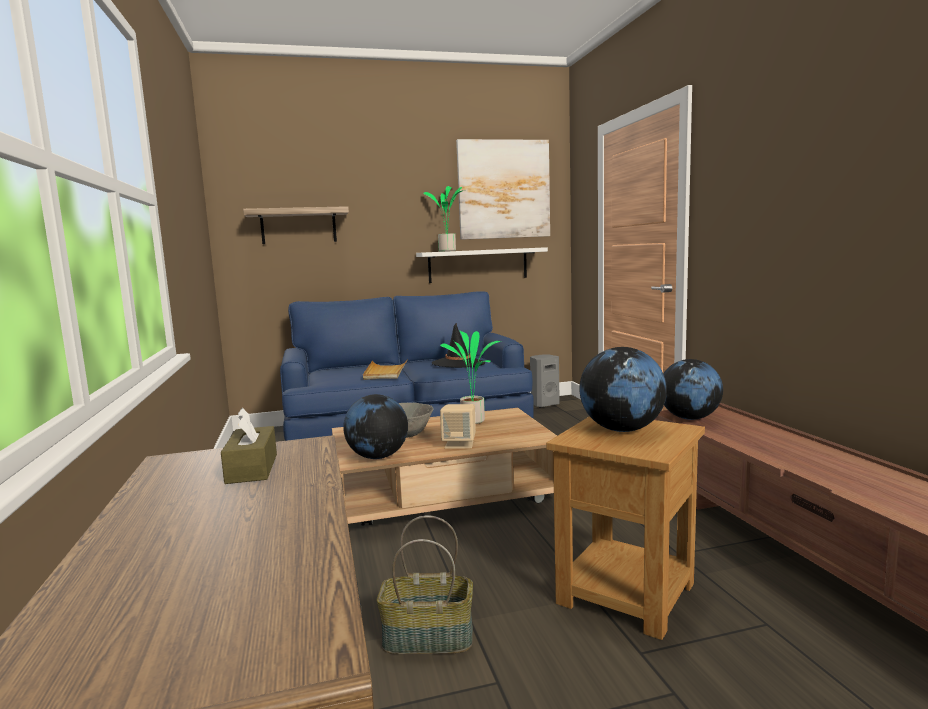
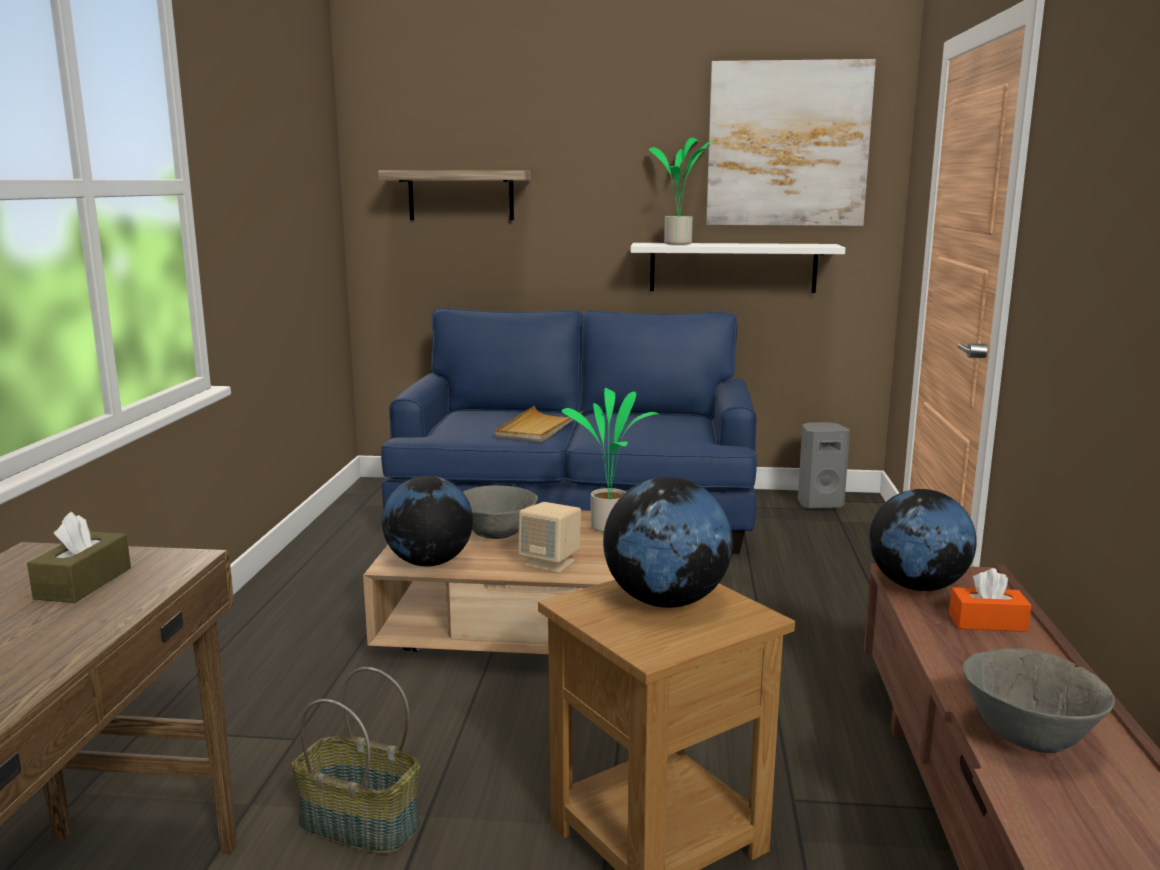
camera: 20 degrees right, 5 degrees up
(458, 363) = (655, 427): black hat -> none
(744, 427) = (987, 622): none -> orange tissue box
(834, 473) = (1028, 738): none -> grey bowl

